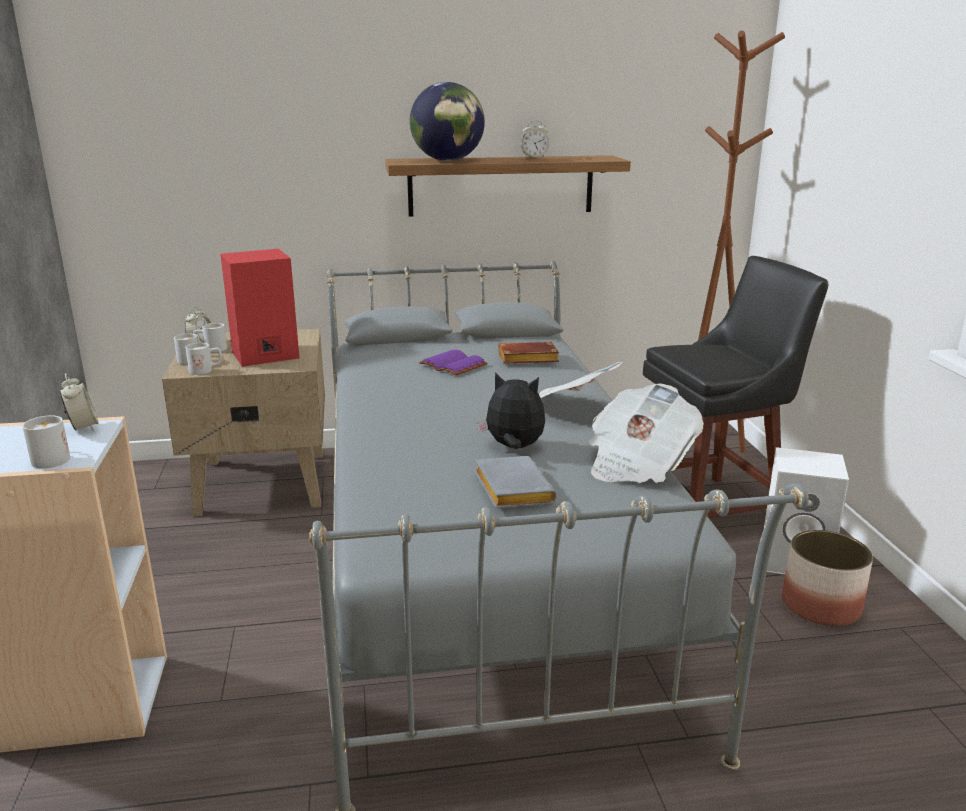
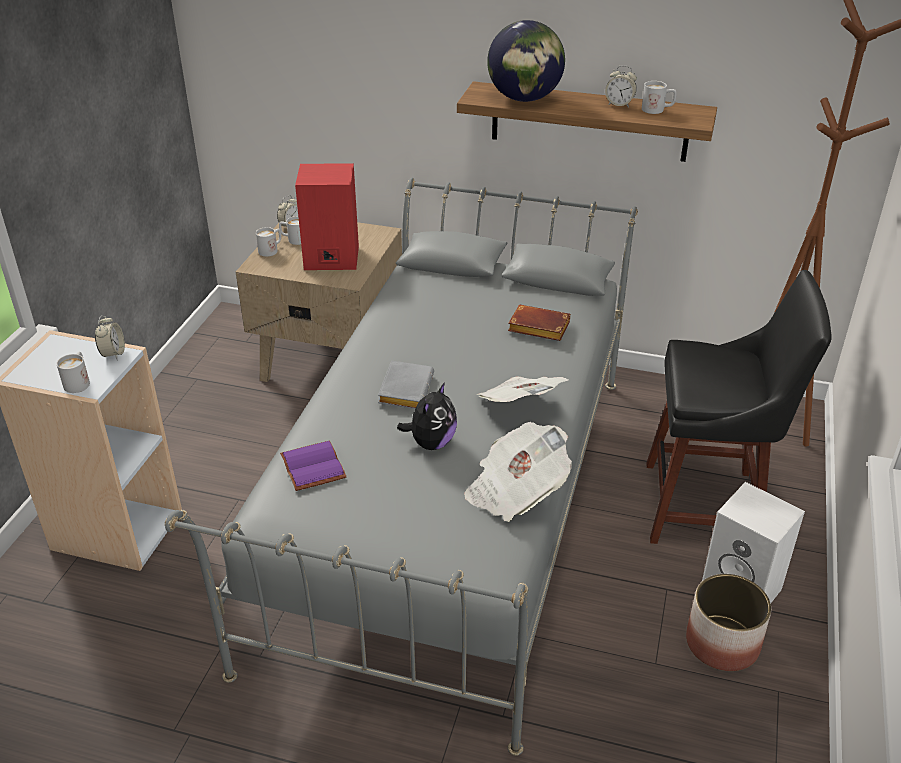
camera: 25 degrees right, 15 degrees up
(206, 370) = (273, 268): white mug -> white mug (657, 110)
(451, 365) = (463, 320): purple book -> purple book (311, 467)
(510, 489) = (391, 488): grey book -> grey book (404, 389)
(513, 447) = (431, 442): plush toy -> plush toy turned 75 degrees clockwise

